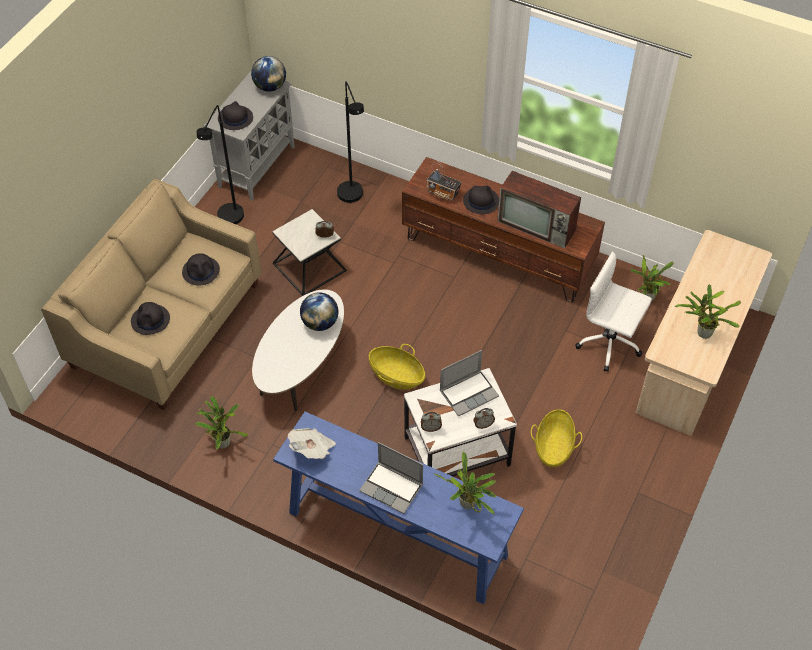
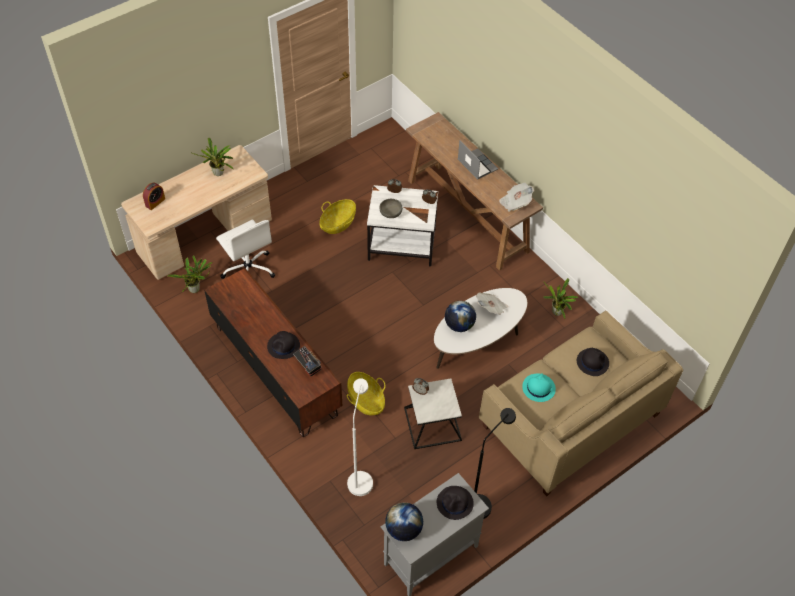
camera: 155 degrees left, 0 degrees up
(201, 271) = (538, 388): black hat -> turquoise hat
(292, 356) = (491, 308): none -> newspaper
(353, 198) = (360, 477): black floor lamp -> white floor lamp
(396, 534) = (468, 216): blue console table -> brown console table
(397, 376) = (412, 308): basket -> basket (366, 400)
(468, 505) = (437, 140): potted plant -> none
(469, 393) = (390, 213): laptop -> grey bowl
(538, 226) = (256, 306): television -> none
(736, 268) = (155, 202): none -> alarm clock

